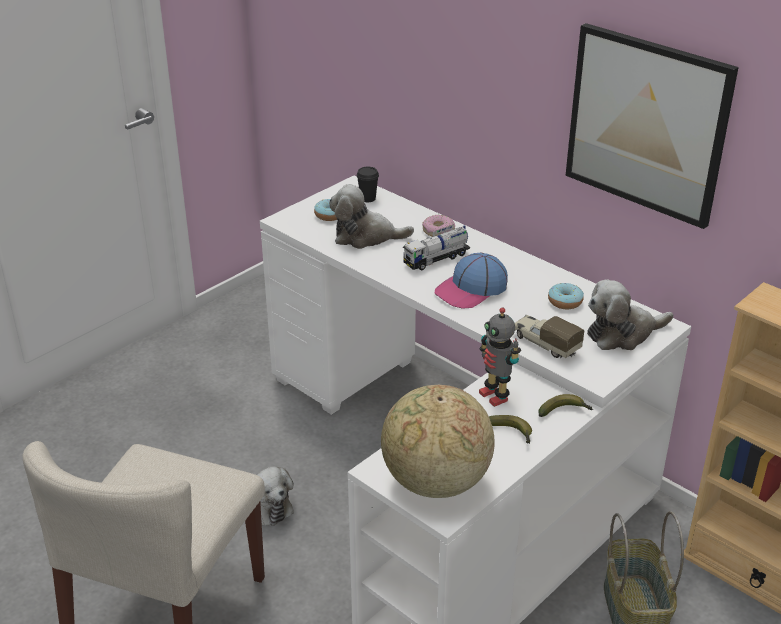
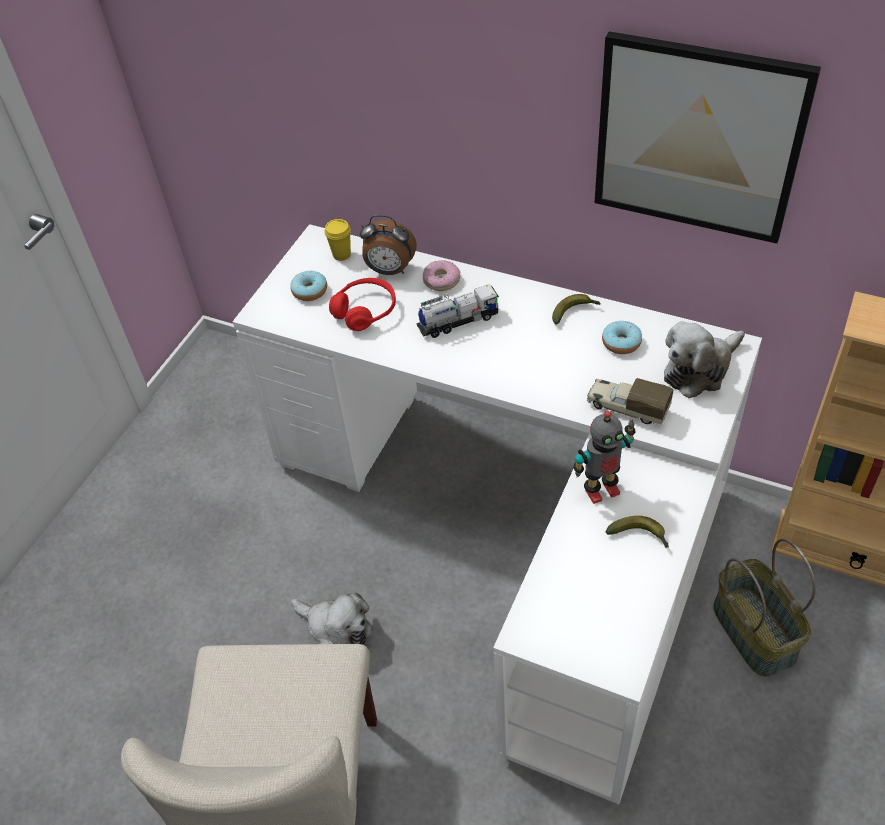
camera: 15 degrees left, 15 degrees up
(366, 236) = (365, 311): plush toy -> red headphones
(368, 198) = (341, 255): black cup -> yellow cup
(400, 216) = (389, 270): none -> alarm clock
(435, 482) = (593, 630): globe -> none
(436, 259) = (458, 321): toy truck -> toy truck turned 150 degrees counterclockwise
(471, 290) = (516, 355): cap -> none
(495, 396) = (600, 490): toy robot -> toy robot turned 60 degrees counterclockwise
(564, 411) = (681, 488): banana -> banana (574, 312)

